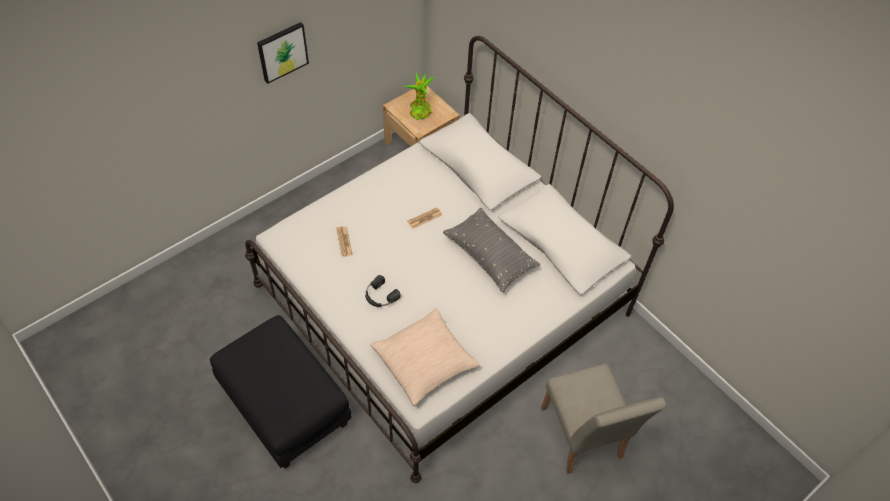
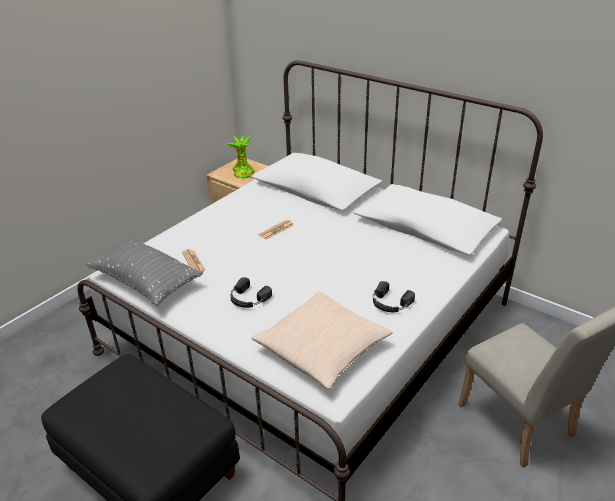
camera: 10 degrees left, 20 degrees down
(282, 51) = (98, 89): picture -> none
(490, 256) = (357, 246): grey pillow -> grey pillow (146, 282)
(494, 328) = (390, 303): none -> black headphones

